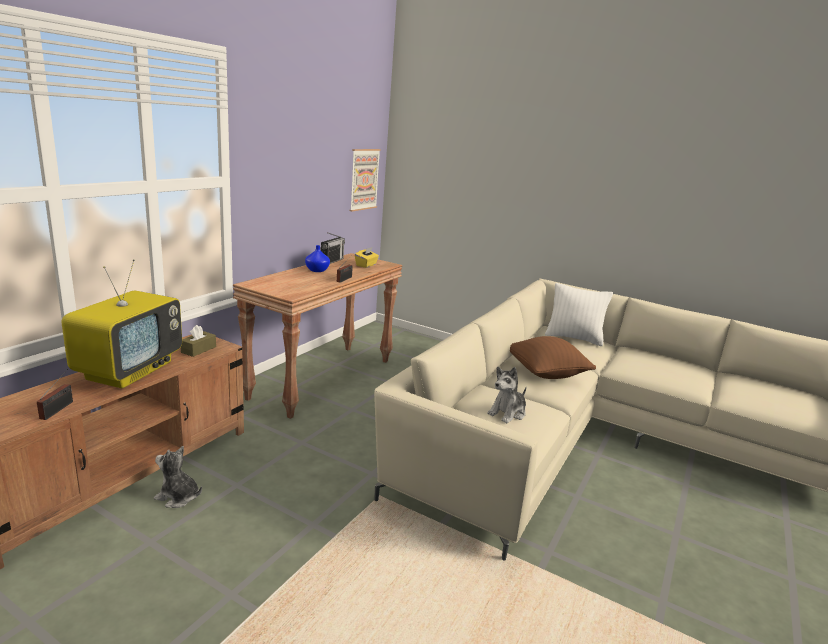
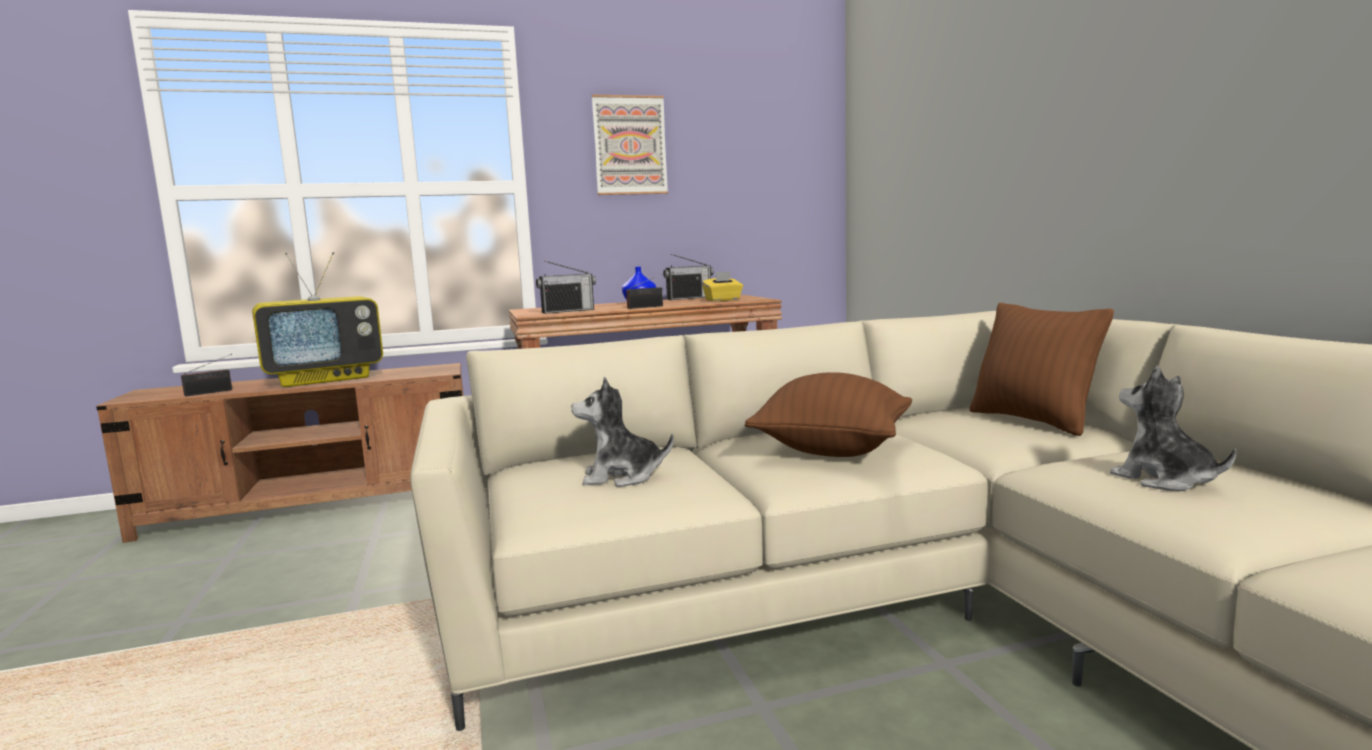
camera: 45 degrees right, 10 degrees down
(178, 497) = (315, 532): plush toy -> plush toy (1163, 480)
(198, 349) = (416, 372): brown tissue box -> none
(303, 288) = (567, 311): none -> radio
(364, 179) = (791, 192): picture -> picture (630, 145)
(573, 338) = (1032, 421): white pillow -> brown pillow

